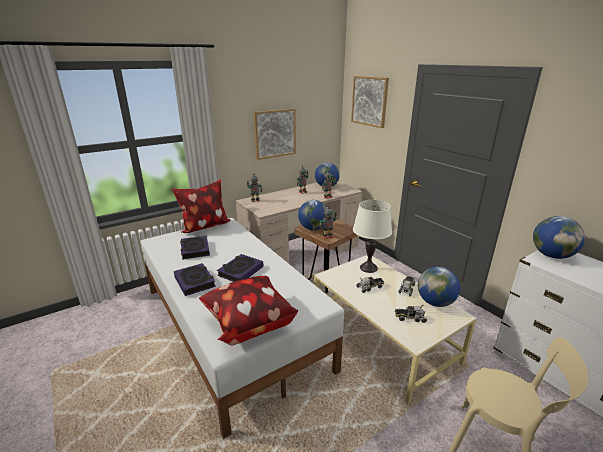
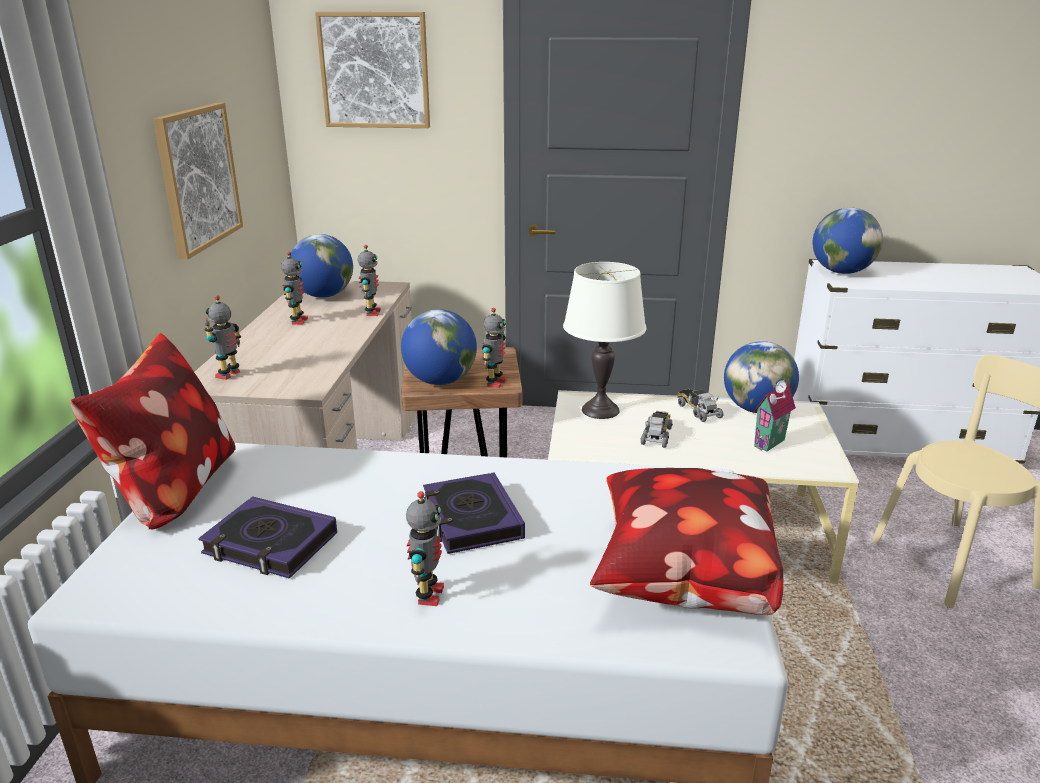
camera: 50 degrees left, 0 degrees up
(195, 282) = (428, 595): book -> toy robot
(410, 317) = (771, 444): toy truck -> toy house

